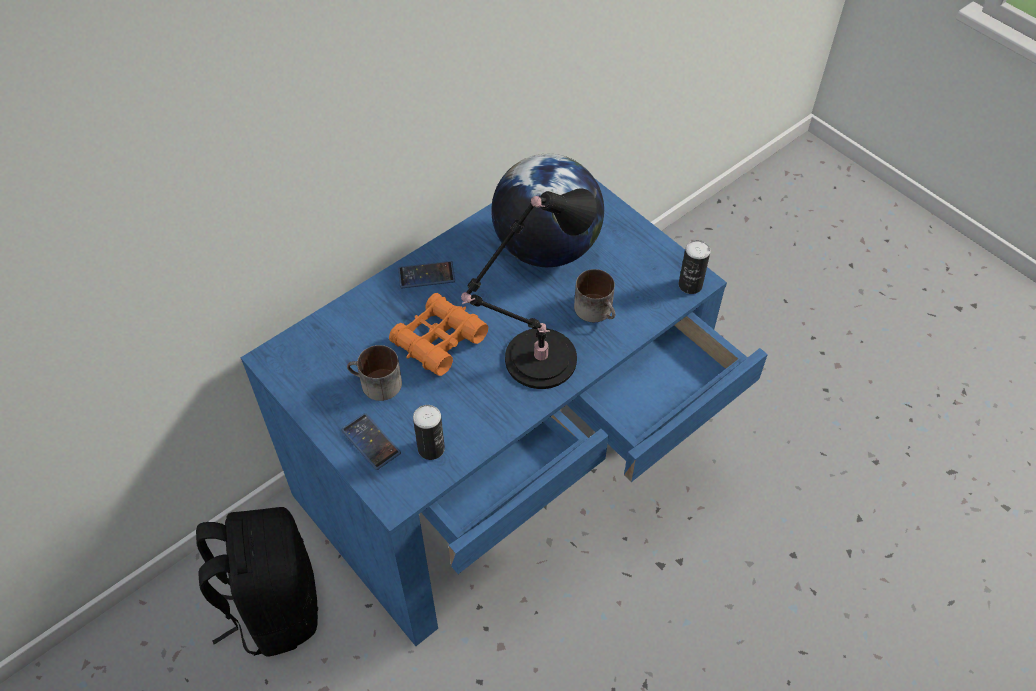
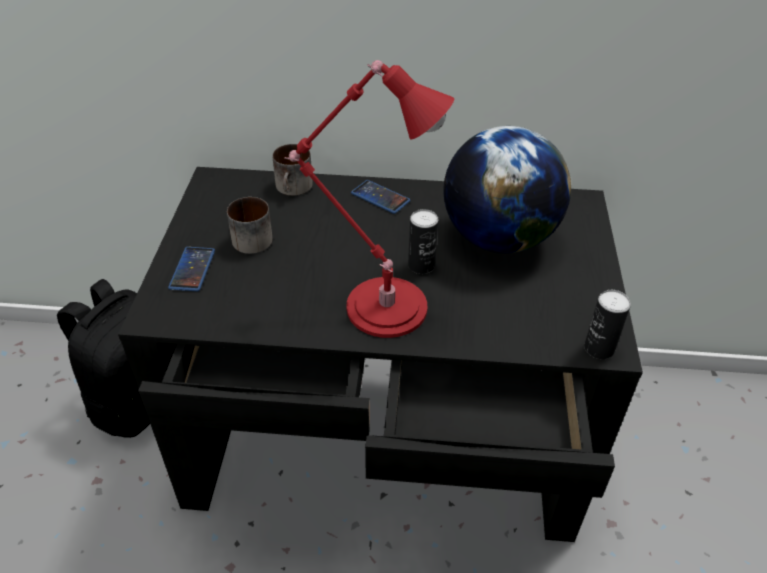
camera: 45 degrees right, 10 degrees down
(431, 448) = (222, 304): can -> can (421, 265)
(438, 340) = (329, 242): orange binoculars -> none
(512, 473) = (385, 451): blue desk -> black desk
(534, 361) = (380, 305): black table lamp -> red table lamp
(597, 310) = (483, 308): mug -> mug (294, 188)

